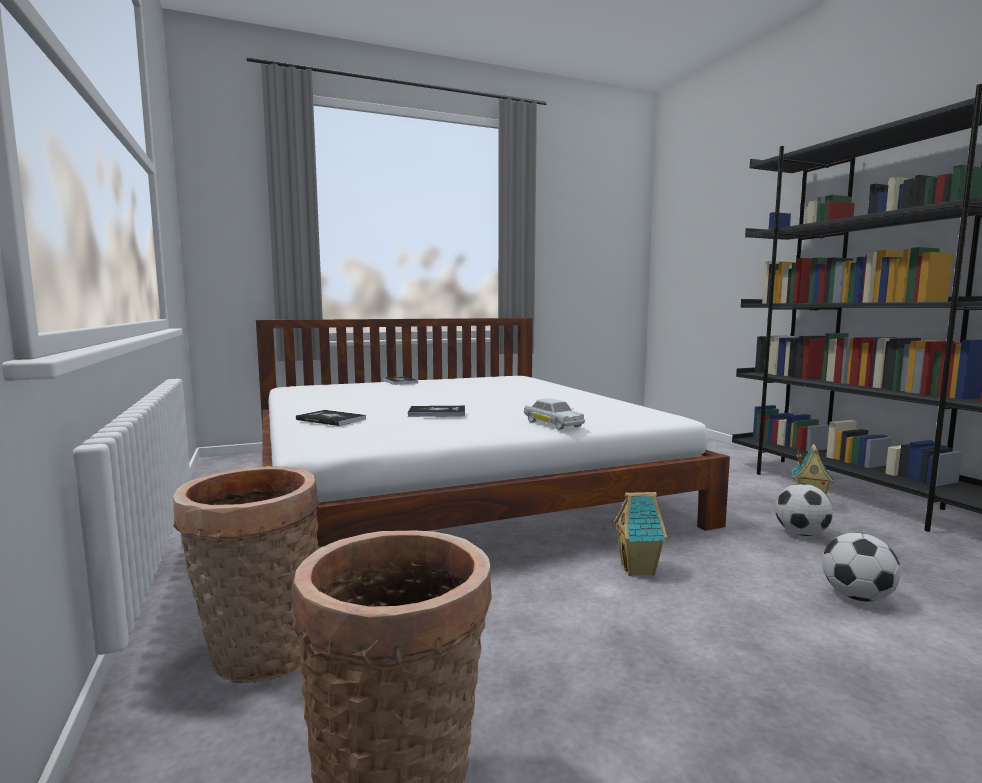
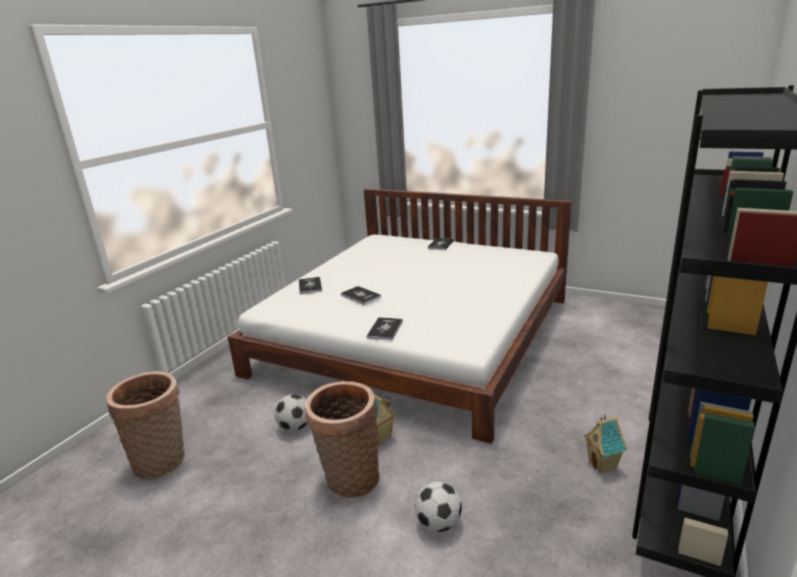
camera: 50 degrees right, 15 degrees up
(259, 656) = (208, 394): basket -> basket (349, 478)
(553, 424) = (385, 329): white toy car -> book
(801, 533) = (526, 477): football -> football (295, 427)

